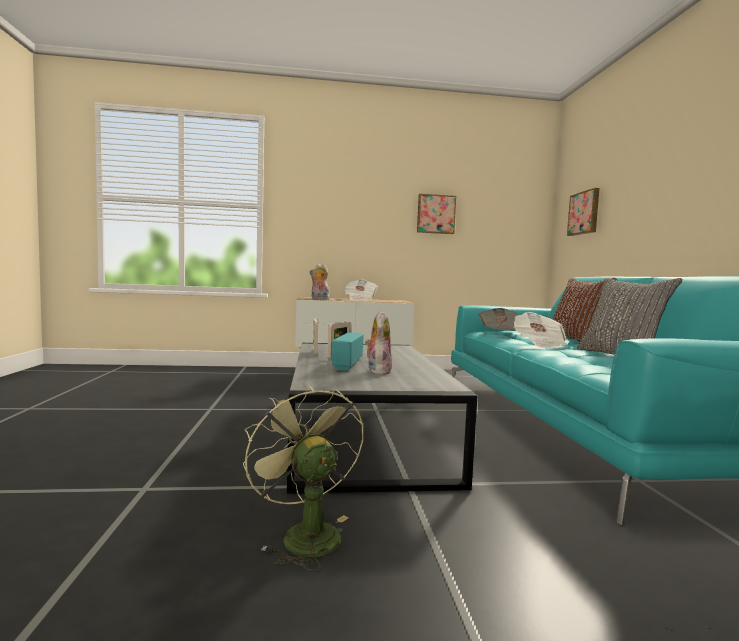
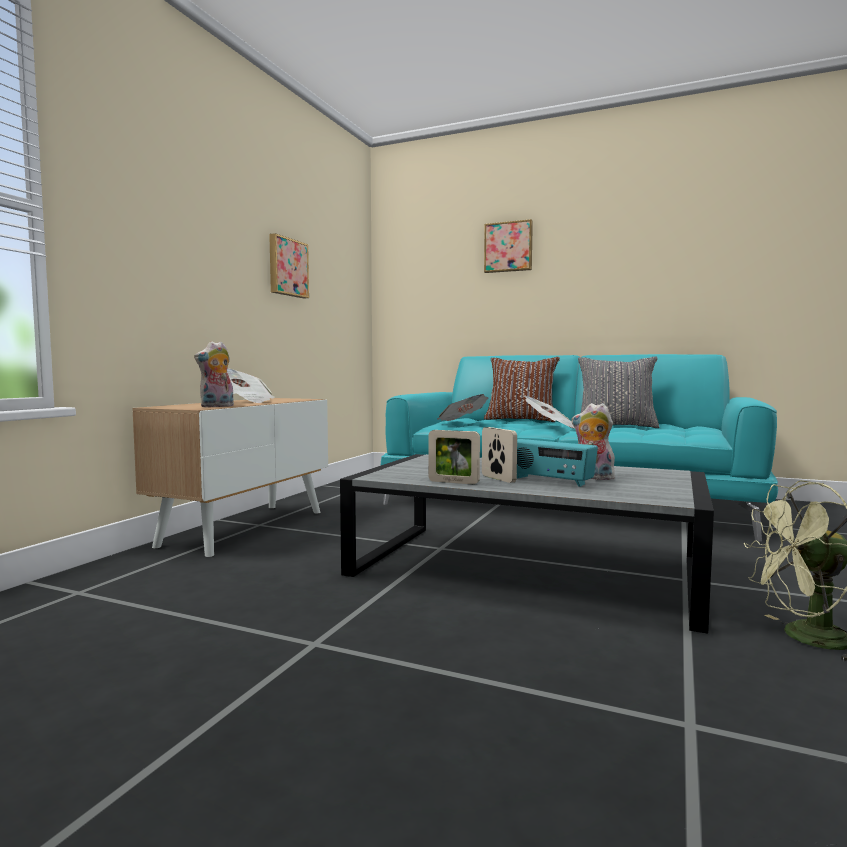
camera: 60 degrees left, 0 degrees up
(584, 213) = (434, 286): picture -> picture (508, 247)

